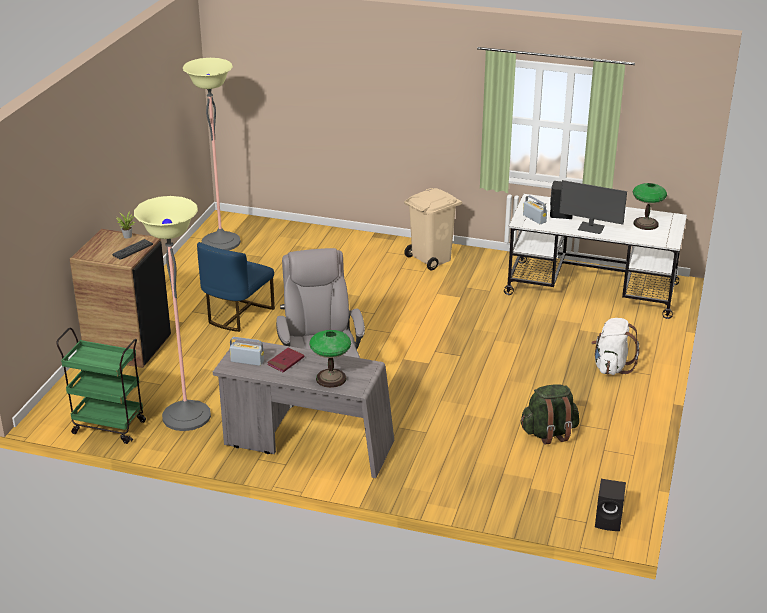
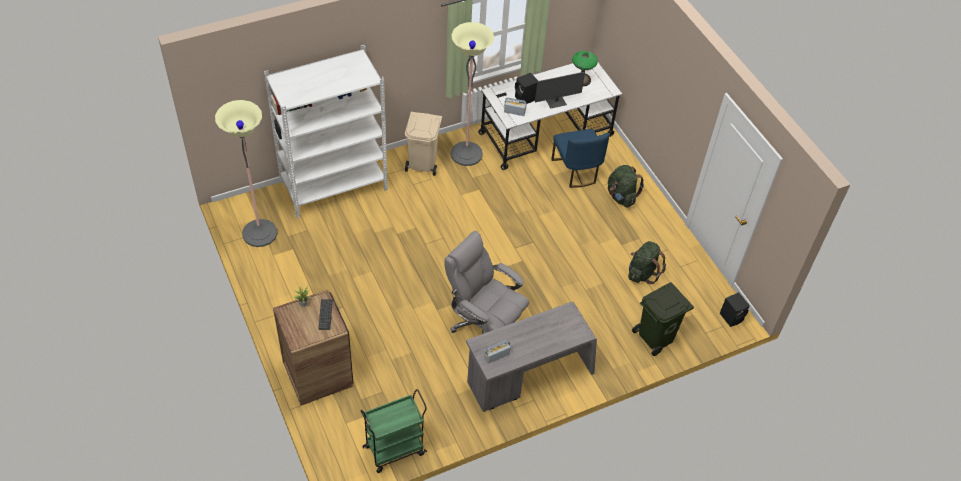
camera: 45 degrees left, 20 degrees up
(186, 416) = (431, 406): floor lamp -> floor lamp (466, 154)
(237, 315) = (357, 296): blue chair -> blue chair (576, 171)
(285, 361) = (519, 340): red book -> none
(327, 240) = (334, 186): none -> white bookcase
(331, 378) = (560, 335): table lamp -> none
(489, 489) = (656, 337): none -> green trash can
(611, 366) = (621, 197): white backpack -> green backpack

